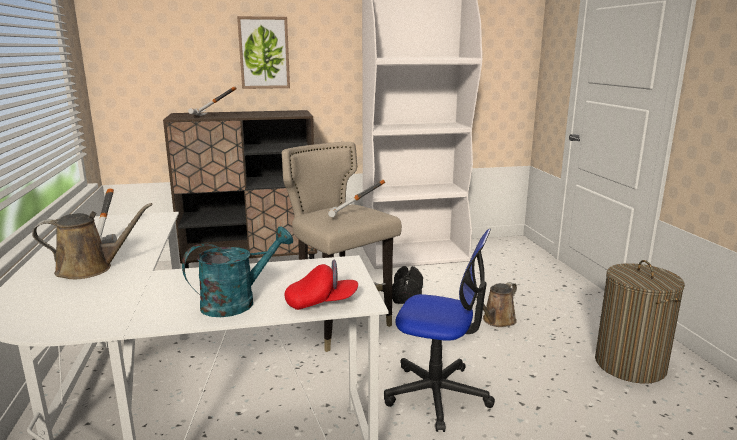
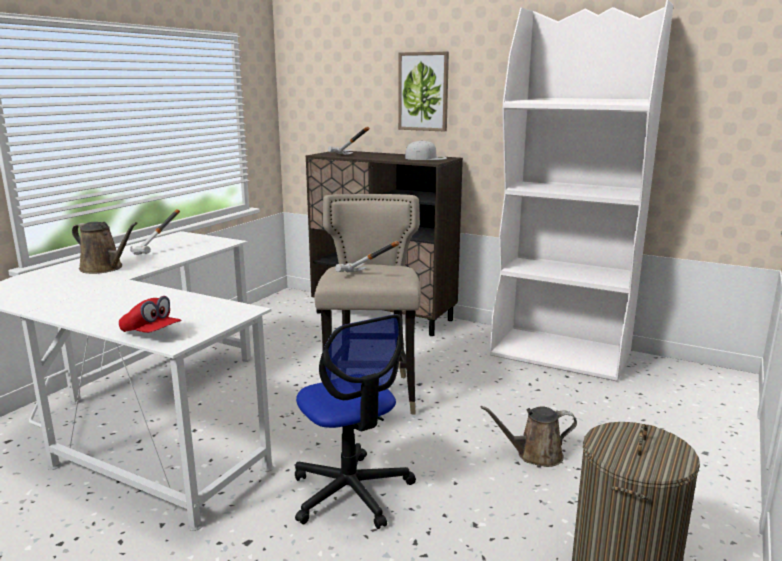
camera: 40 degrees right, 0 degrees up
(237, 302) = (113, 315): turquoise watering can -> none
(283, 112) = (426, 158): none -> white cap
(407, 296) = (479, 393): black dumbbell -> none

